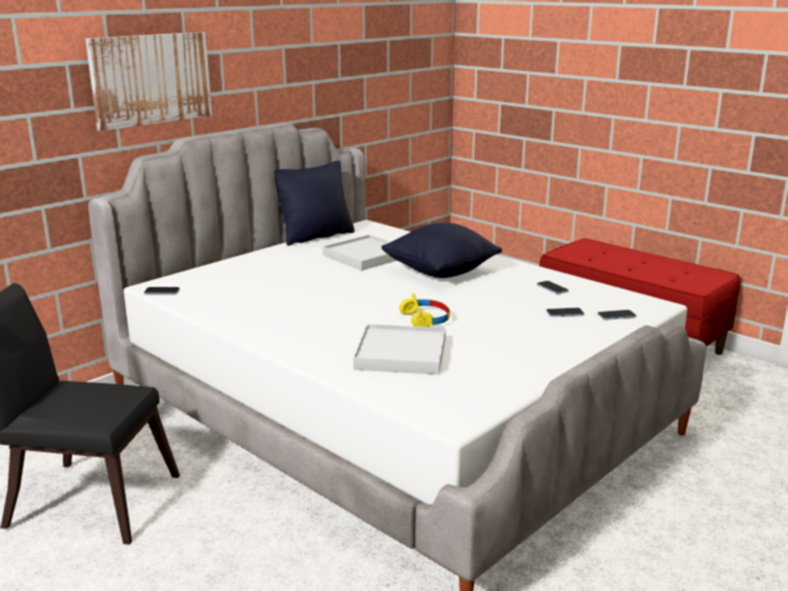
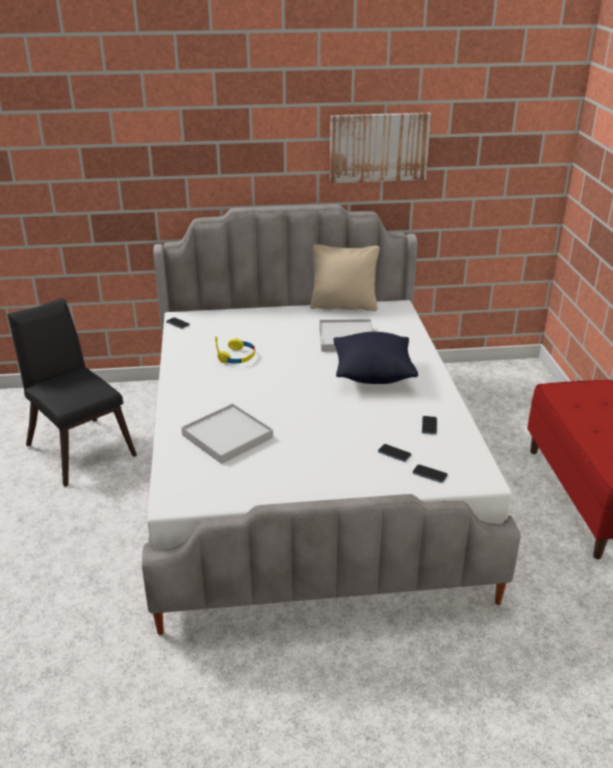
camera: 40 degrees right, 10 degrees up
(151, 79) = (216, 159): picture -> picture (378, 147)
(316, 236) = (344, 306): black pillow -> beige pillow
(425, 319) = (289, 414): yellow headphones -> yellow headphones (237, 357)

